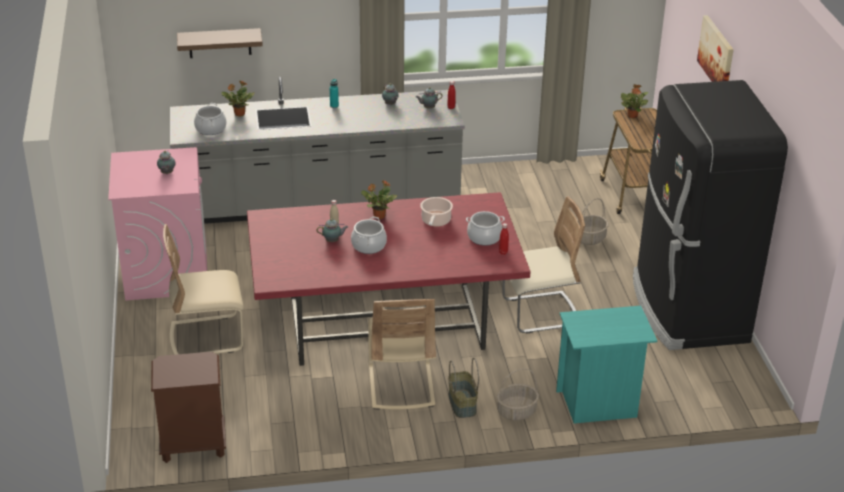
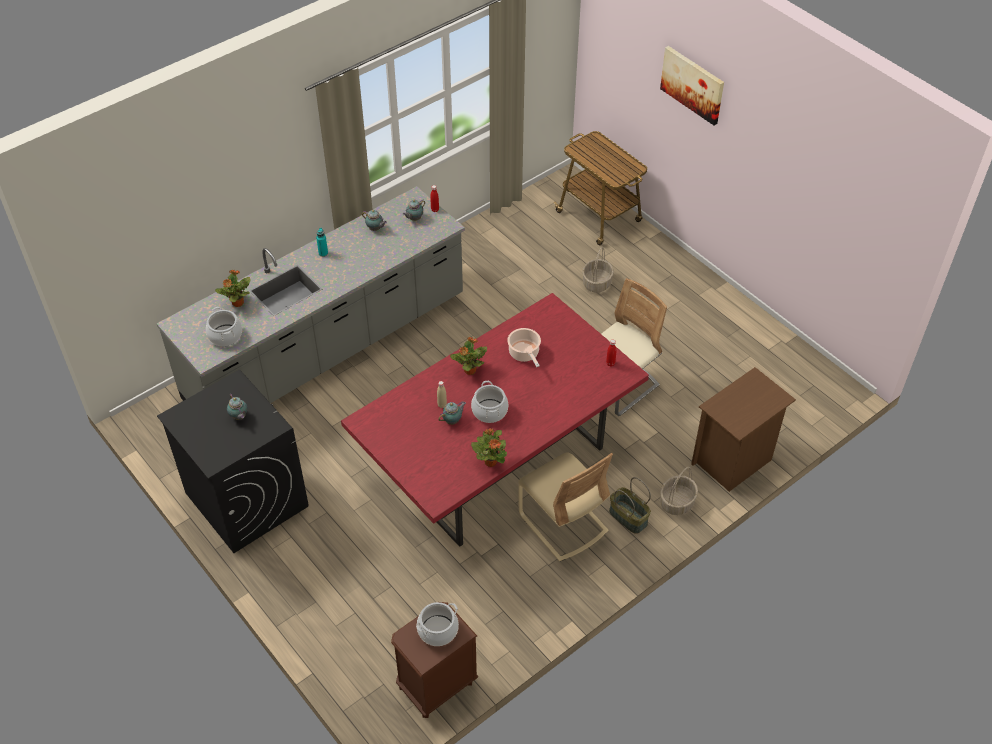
camera: 30 degrees left, 15 degrees up
(166, 271) = (245, 499): pink washing machine -> black washing machine
(207, 337) = (349, 557): beige chair -> none
(219, 43) = (187, 237): shelf -> none
(484, 237) = (581, 353): cooking pot -> cooking pot (438, 630)
(598, 404) = (733, 461): turquoise nightstand -> brown nightstand
(632, 115) = (583, 147): potted plant -> potted plant (490, 461)
(687, 310) = (728, 326): black fridge -> none

